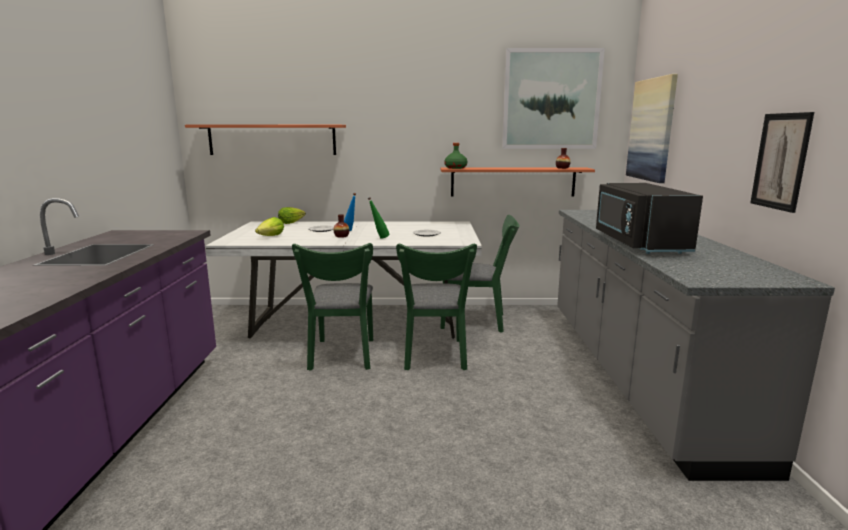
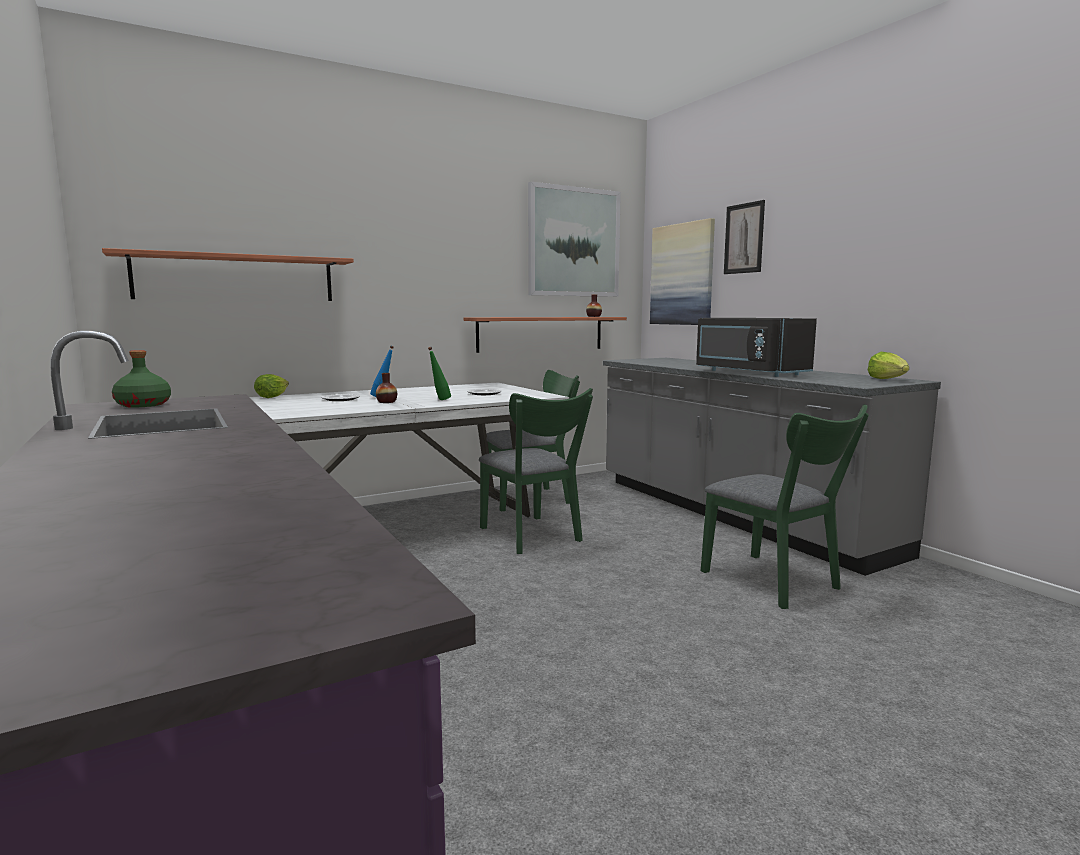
camera: 30 degrees left, 5 degrees down
(271, 236) = (288, 409): lettuce -> lettuce (888, 379)
(342, 357) = (424, 557): green chair -> green chair (777, 583)
(455, 168) = (486, 317): green bottle -> green bottle (143, 405)
(781, 161) = (862, 287): picture -> picture (744, 238)

